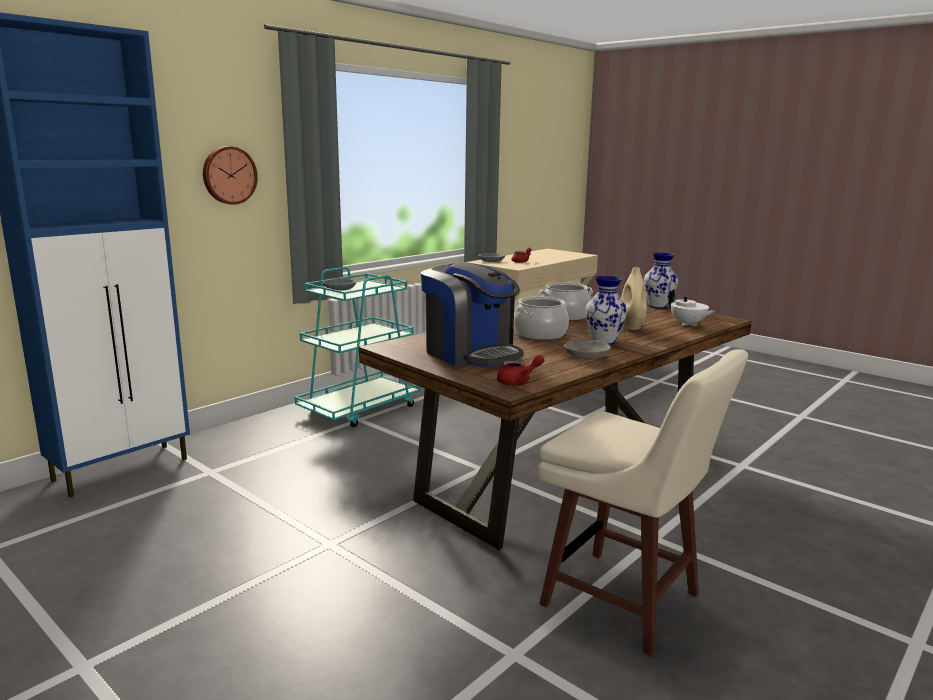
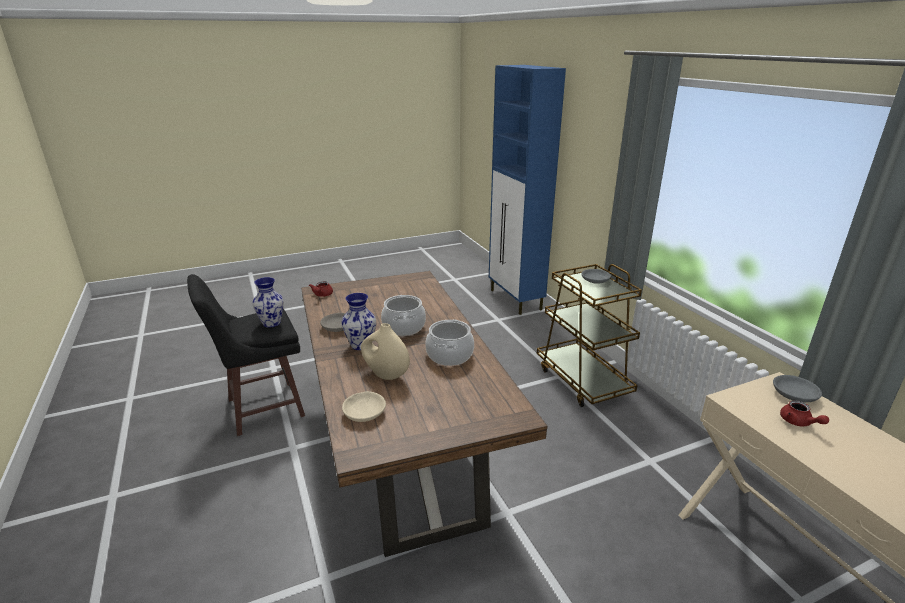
camera: 115 degrees right, 10 degrees up
(228, 175) = (602, 167): wall clock -> none
(360, 409) = (582, 380): turquoise cart -> brown cart
(471, 353) = (383, 294): coffee machine -> none
(624, 602) = (262, 408): beige stool -> black stool
(658, 306) = (452, 432): vase -> vase (272, 323)
(688, 324) = (364, 412): white teapot -> beige bowl

